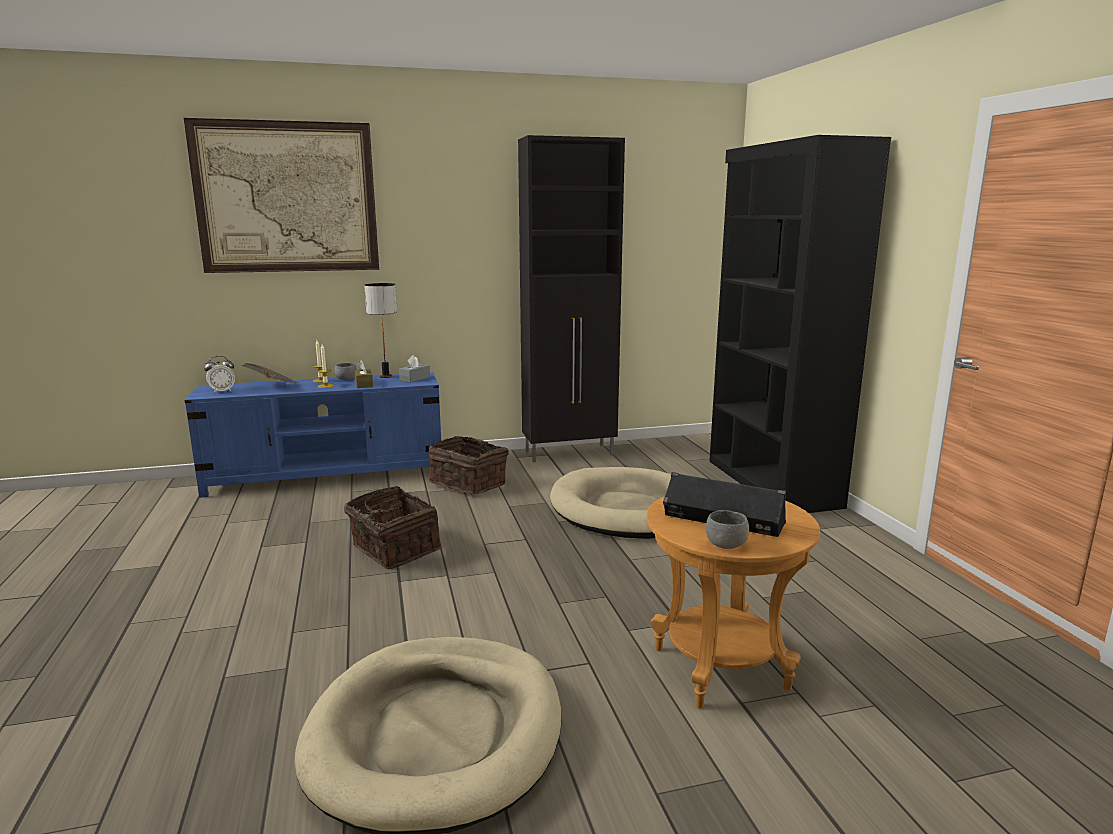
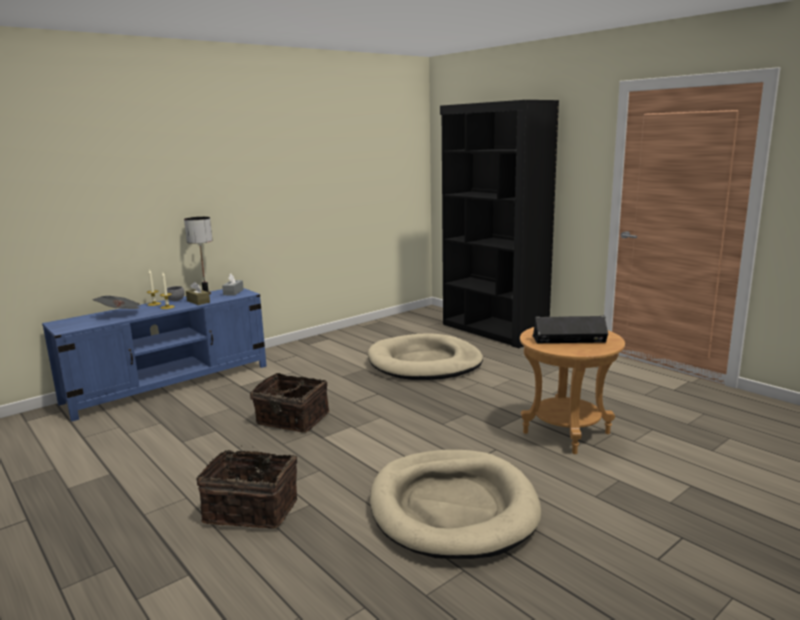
camera: 25 degrees left, 0 degrees up
(222, 391) = (79, 324): alarm clock -> none
(287, 198) = (112, 150): picture -> none
(469, 483) = (294, 367): basket -> basket (252, 509)
(570, 453) = (344, 335): black cabinet -> none
(726, 545) = (587, 351): grey bowl -> none

